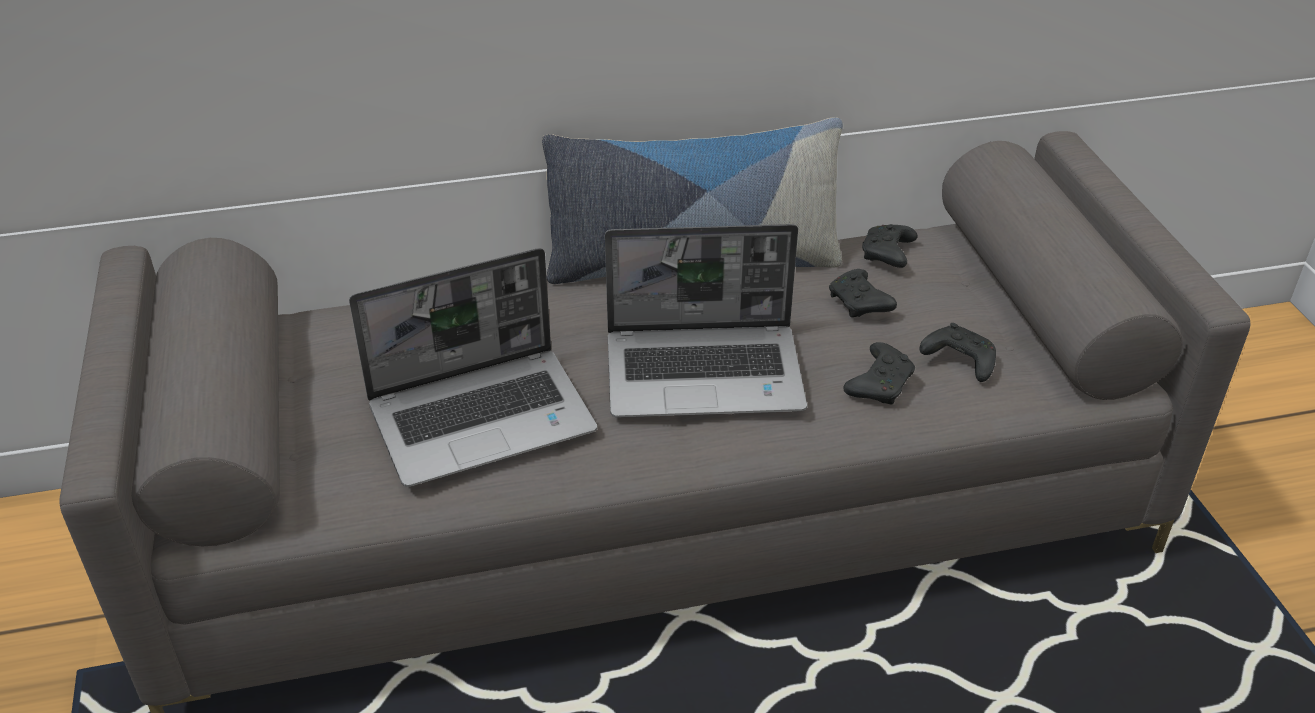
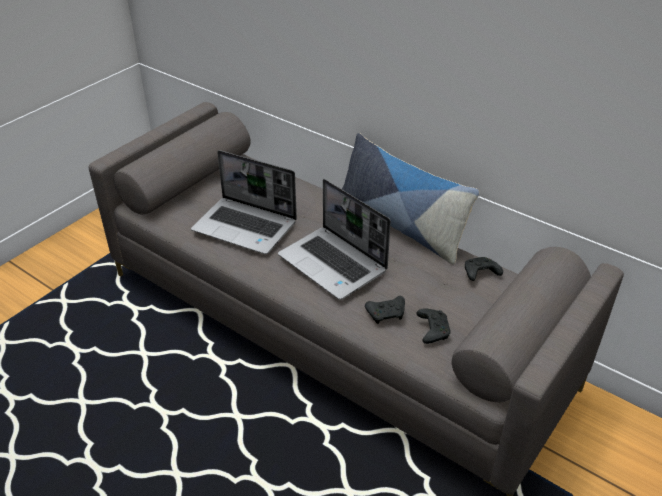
camera: 50 degrees right, 0 degrees up
(860, 304) = (433, 282): black game controller -> none

